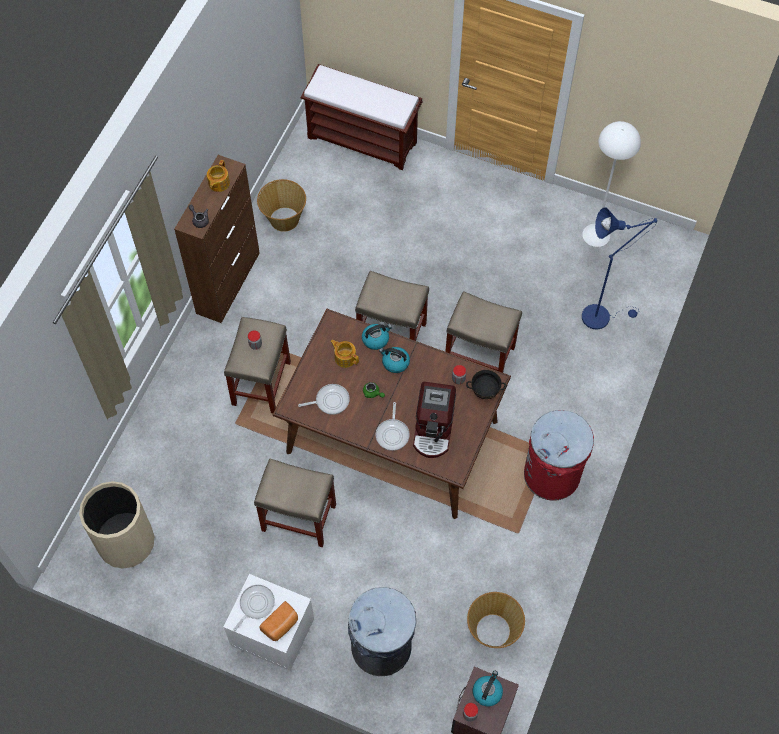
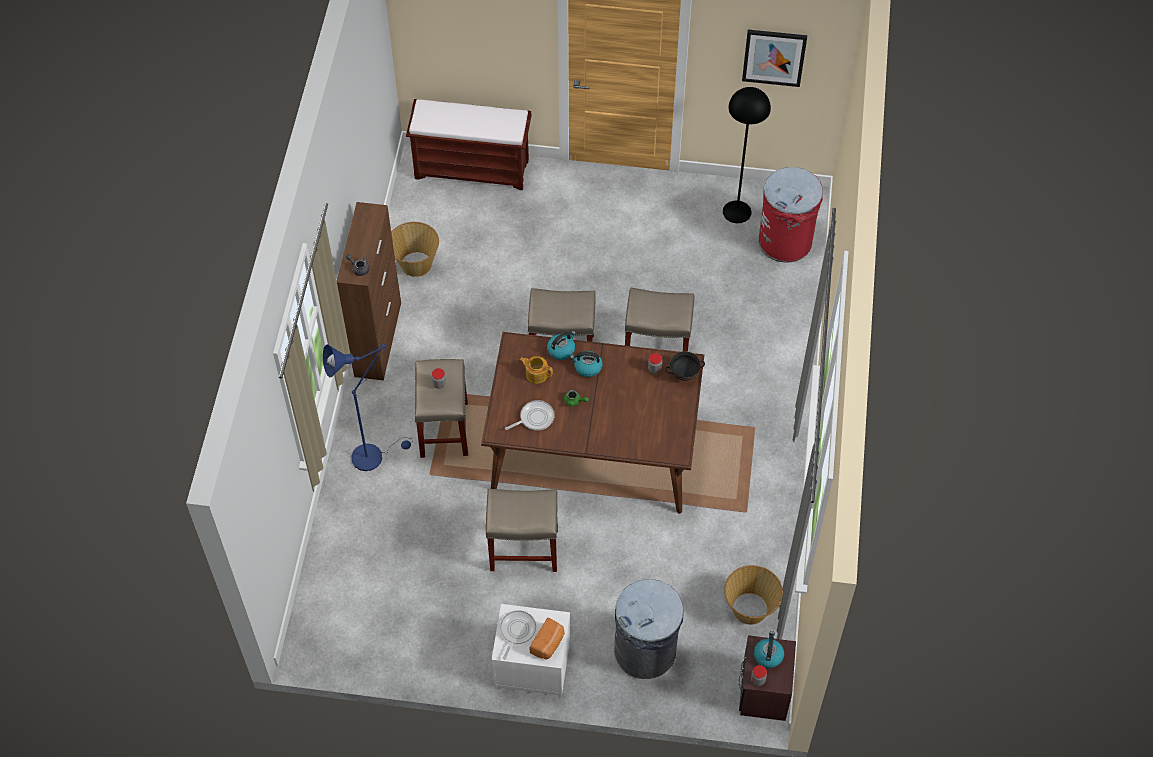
camera: 15 degrees left, 5 degrees down
(126, 542) = (354, 615): beige trash can -> none
(218, 183) = (366, 229): teapot -> none
(392, 434) = (606, 434): frying pan -> none
(434, 429) = (645, 421): coffee machine -> none
(552, 474) = (763, 449): red trash can -> red trash can (785, 241)
(596, 234) = (737, 211): white floor lamp -> black floor lamp
(601, 315) = (765, 288): blue floor lamp -> blue floor lamp (372, 454)
(656, 97) = (774, 57): none -> picture

